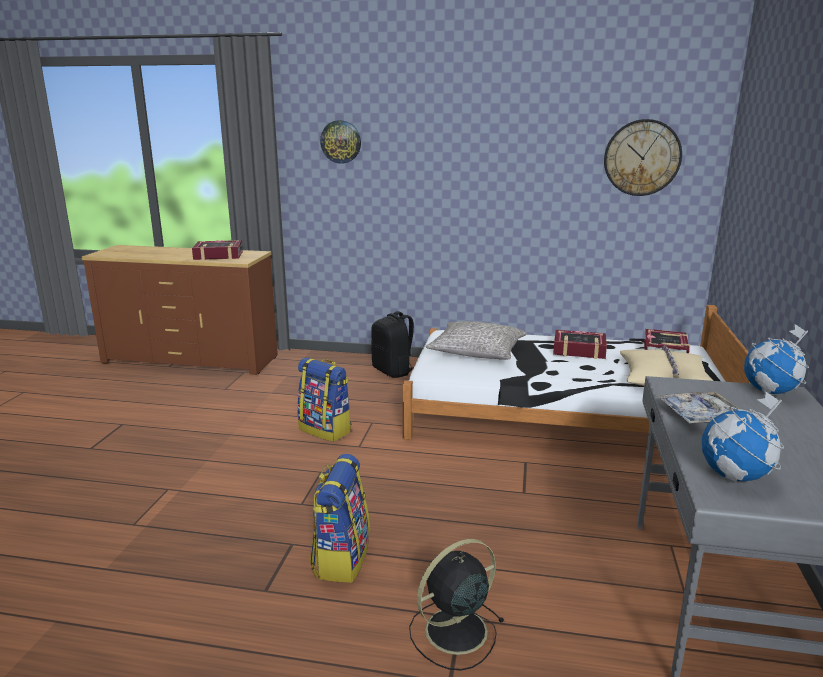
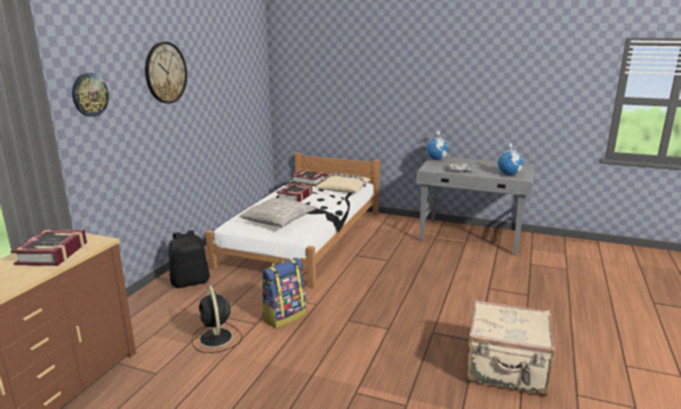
camera: 80 degrees left, 0 degrees up
(181, 619) = (506, 370): none -> beige suitcase
(341, 558) = (446, 316): backpack -> none
(453, 632) = (498, 291): black fan -> black fan (216, 338)
(642, 158) = (245, 77): wall clock -> wall clock (165, 73)

